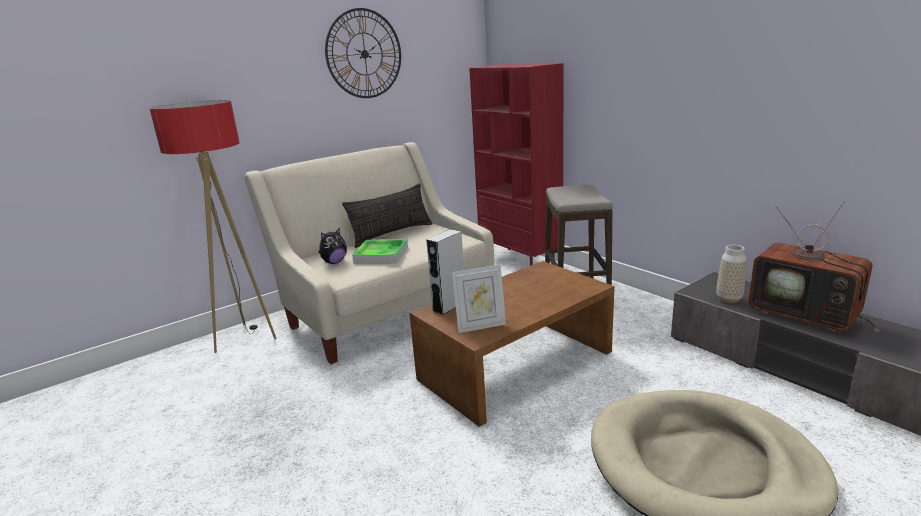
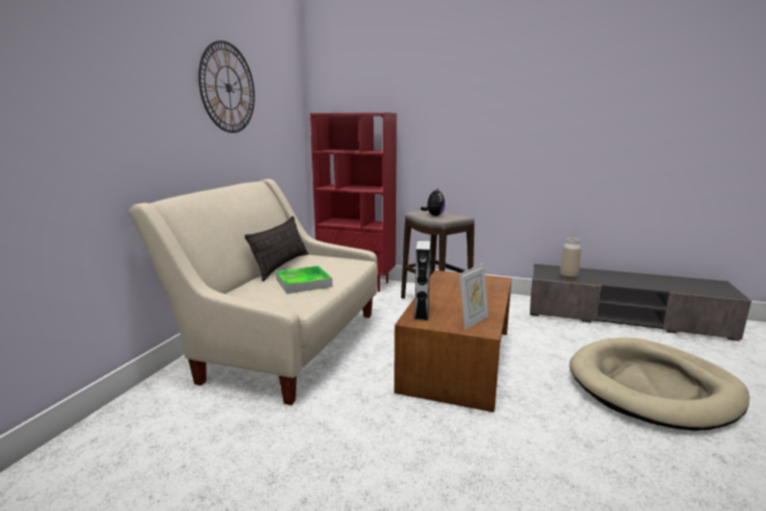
camera: 35 degrees left, 5 degrees down
(245, 338) = (147, 409): floor lamp -> none
(334, 262) = (262, 296): plush toy -> plush toy (434, 215)
(807, 315) = (618, 278): television -> none

